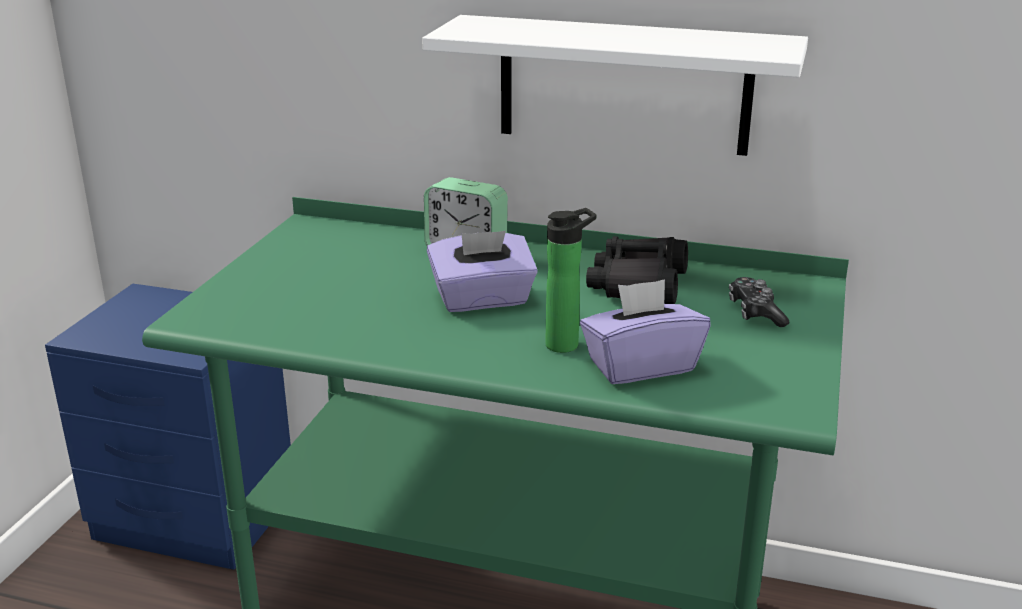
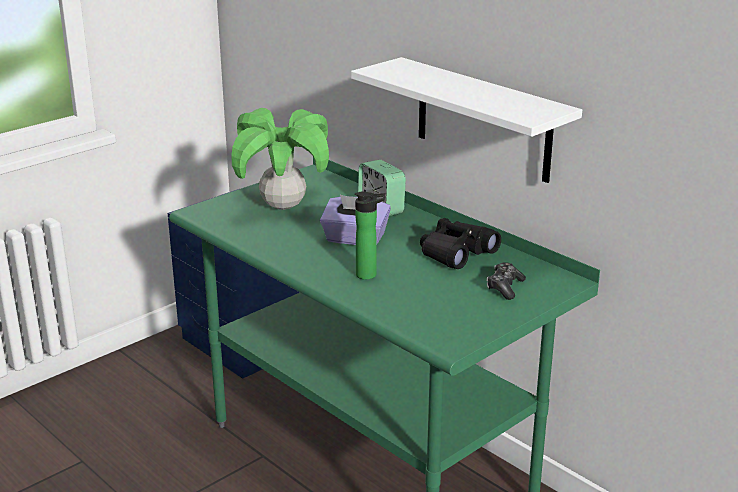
camera: 30 degrees right, 0 degrees up
(320, 279) = (283, 206): none -> potted plant
(641, 366) = (394, 297): purple tissue box -> none

